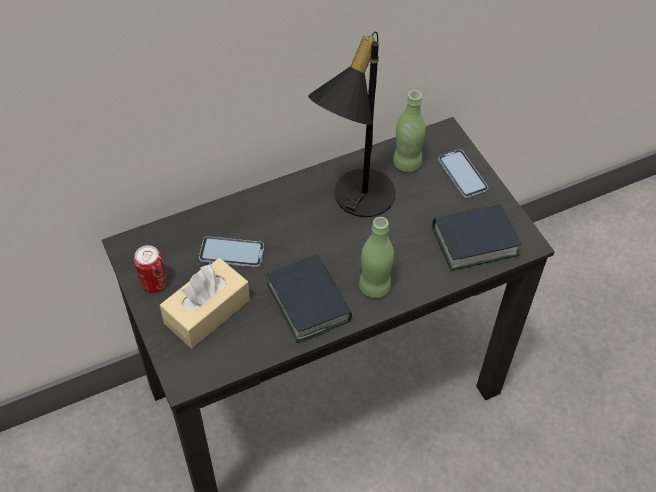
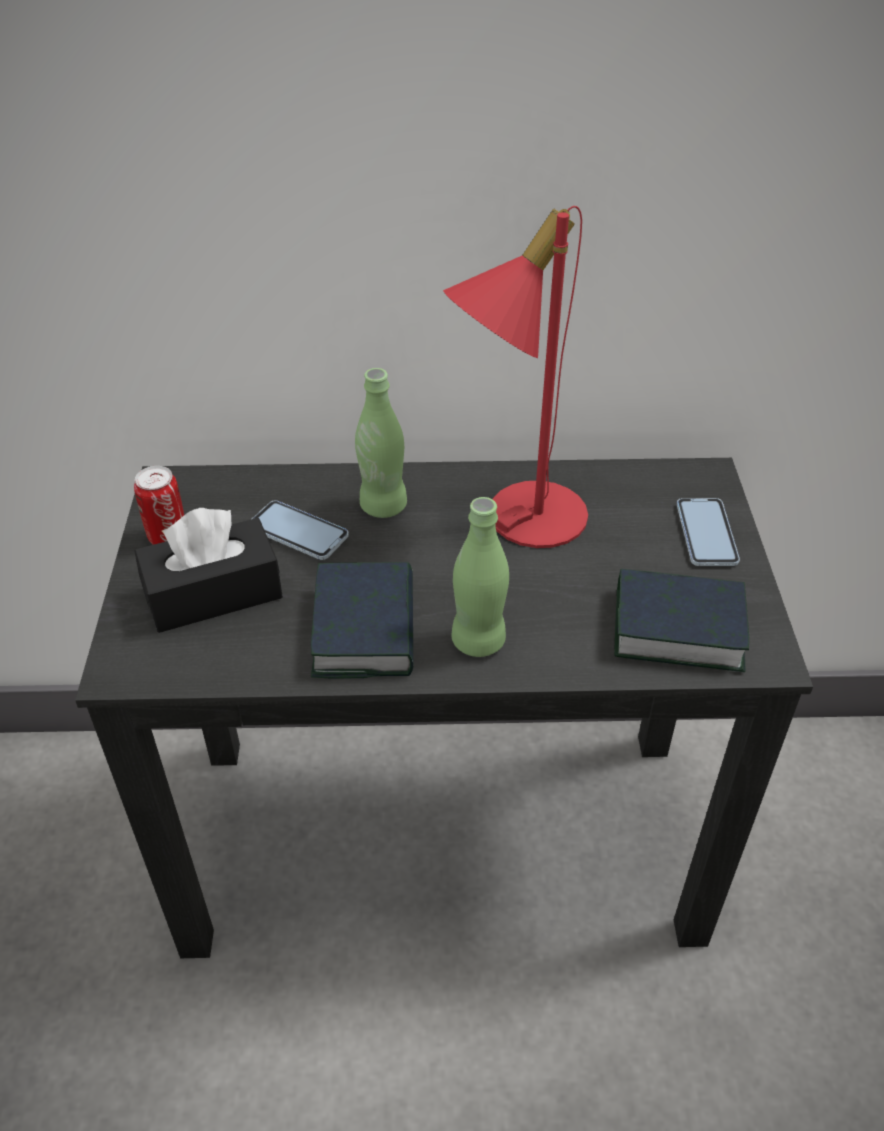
camera: 25 degrees right, 10 degrees down
(207, 311) = (213, 593): beige tissue box -> black tissue box
(354, 198) = (517, 517): black table lamp -> red table lamp
(407, 163) = (625, 495): green bottle -> green bottle (383, 506)

